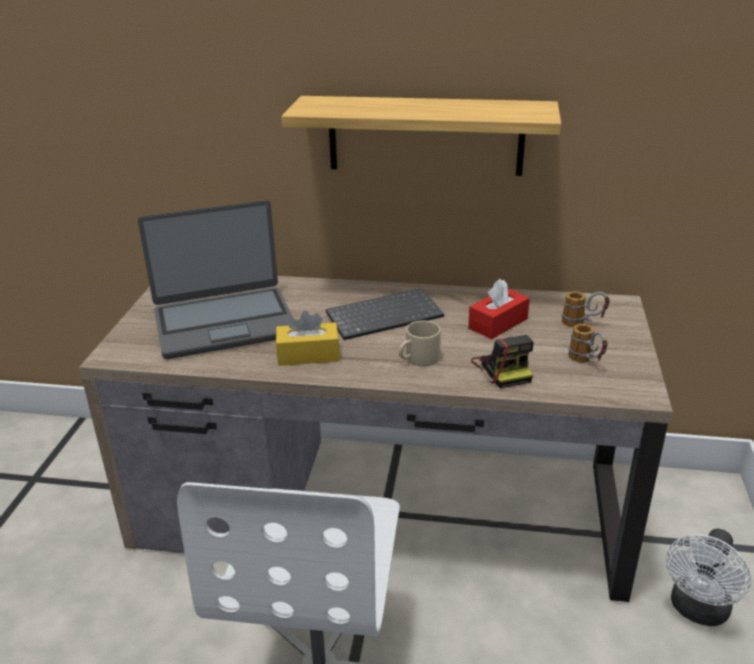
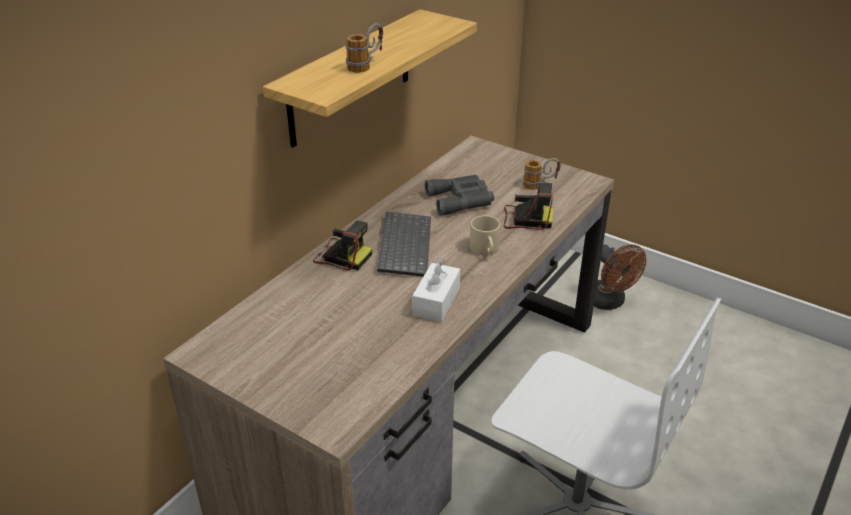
camera: 65 degrees left, 5 degrees up
(224, 323) = (335, 337): laptop -> none
(308, 355) = (436, 301): yellow tissue box -> white tissue box
(341, 293) = (342, 256): none -> camera
(498, 323) = (462, 200): red tissue box -> grey binoculars
(583, 323) = (490, 168): mug -> mug (366, 65)
(697, 611) = (609, 302): white fan -> brown fan

